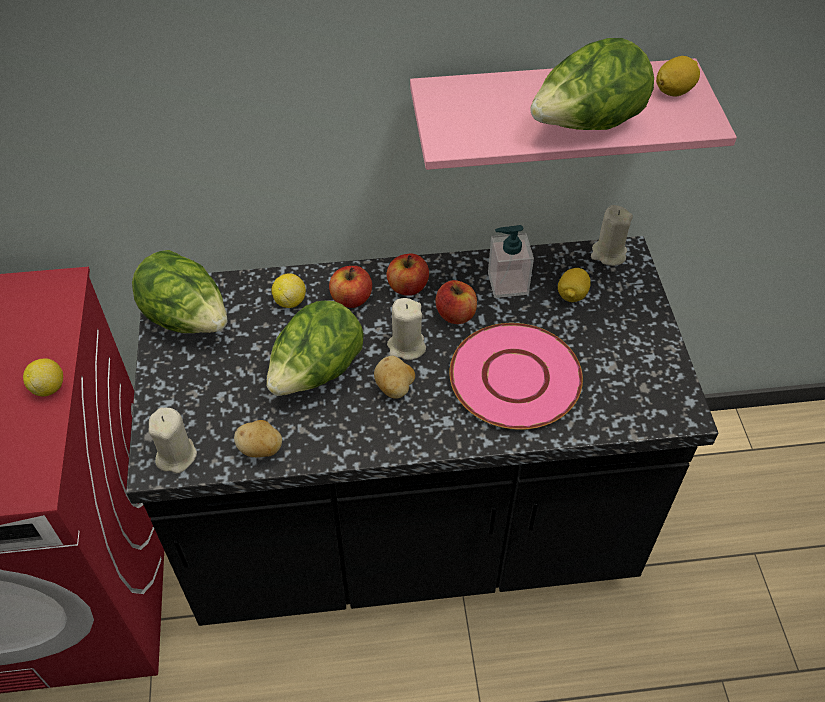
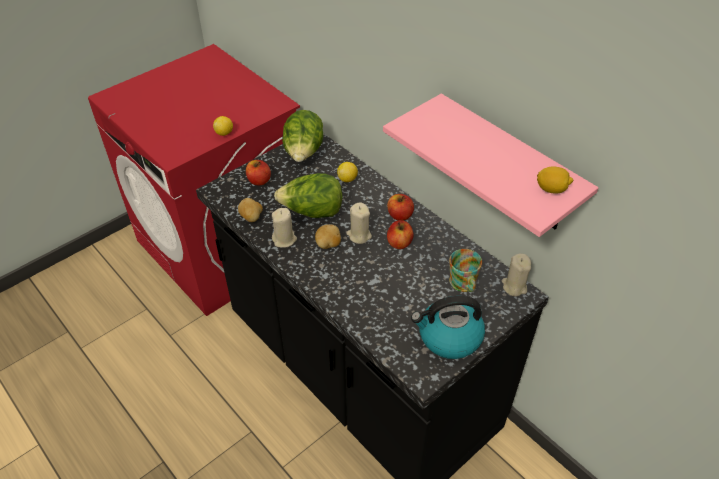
camera: 55 degrees right, 5 degrees down
(176, 455) = (226, 193): beige candle -> beige candle (284, 239)
(351, 299) = (370, 199): apple -> apple (259, 181)
(507, 283) = (443, 253): soap dispenser -> none
(516, 378) = (379, 289): pink plate -> none
(572, 295) = (463, 285): lemon -> mug
(586, 125) = (476, 167): lettuce -> none
(641, 355) = (448, 337): none -> kettle

